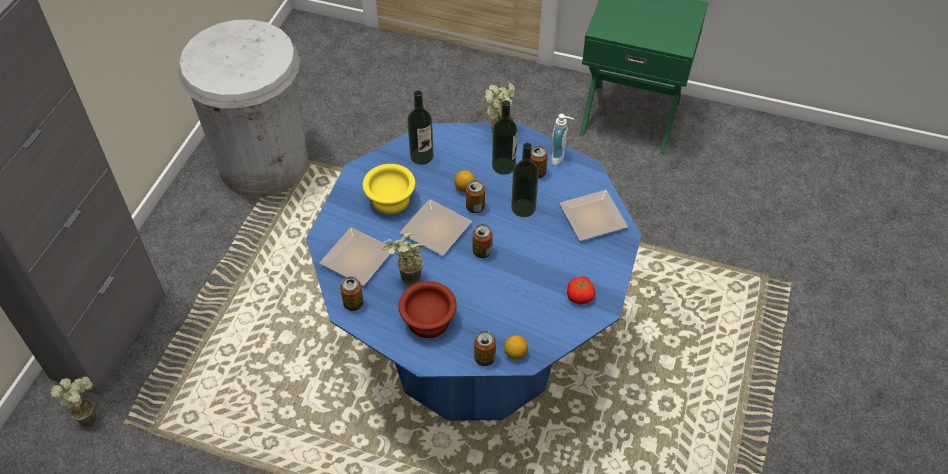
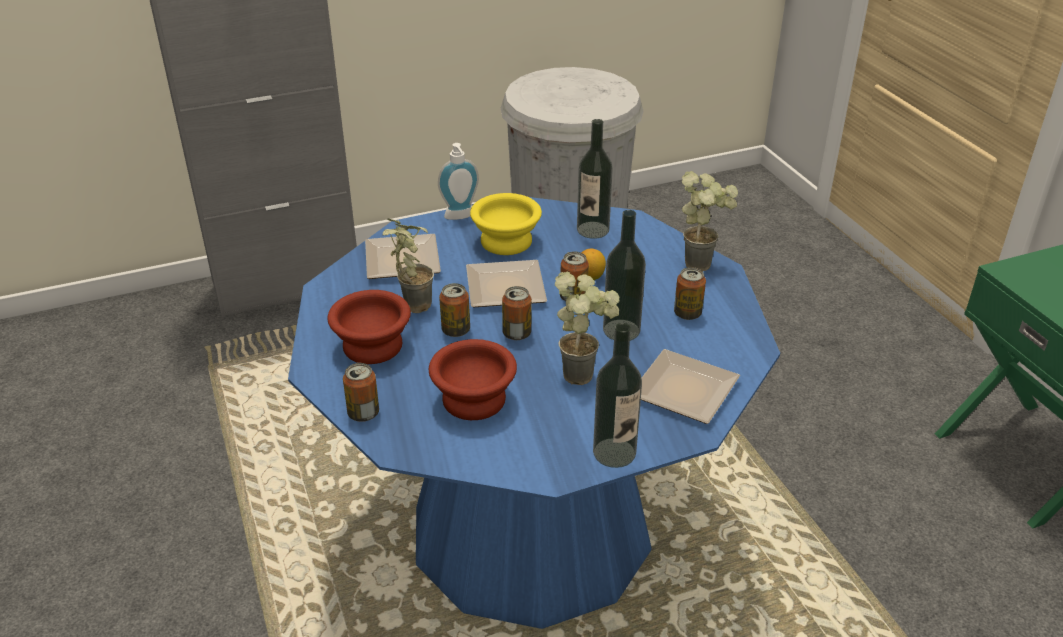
camera: 50 degrees right, 15 degrees down
(90, 415) = (196, 325): potted plant -> potted plant (585, 373)
(353, 303) = (340, 287): can -> can (456, 330)
(503, 166) = (661, 286): bottle -> bottle (614, 452)
(515, 354) = (396, 434): lemon -> none
(519, 303) = (476, 398): none -> brown bowl
(560, 158) = (737, 319): soap dispenser -> soap dispenser (461, 217)
(580, 296) = (547, 443): tomato -> none

